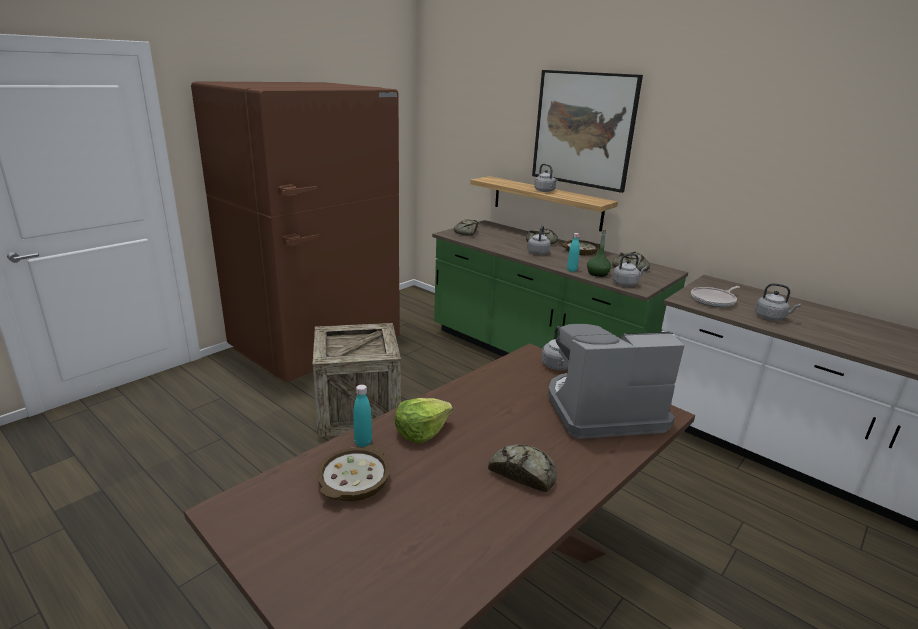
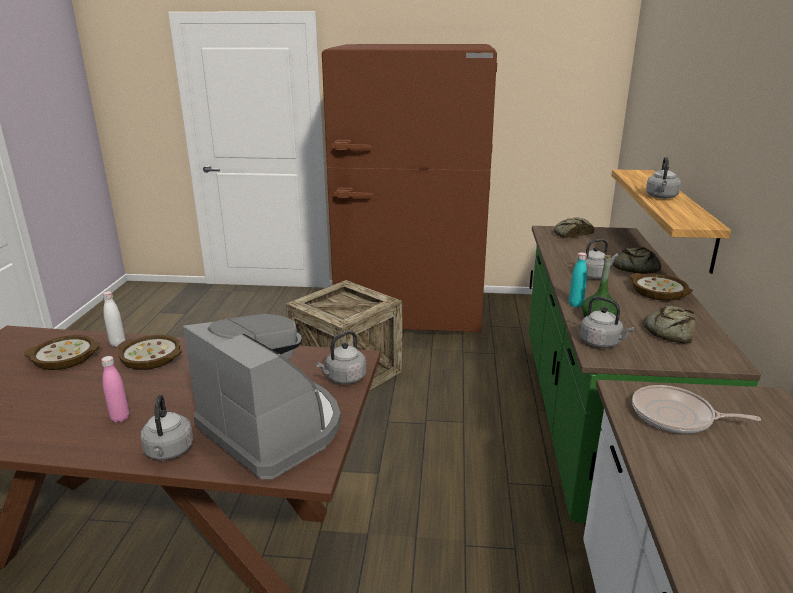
camera: 55 degrees right, 0 degrees up
(363, 443) = (118, 344): turquoise bottle -> white bottle
(421, 431) = (151, 357): lettuce -> bowl
(523, 472) = (120, 418): bread -> pink bottle
(583, 129) = (722, 110): picture -> none
(771, 317) = (706, 482): grey kettle -> grey kettle (169, 452)

